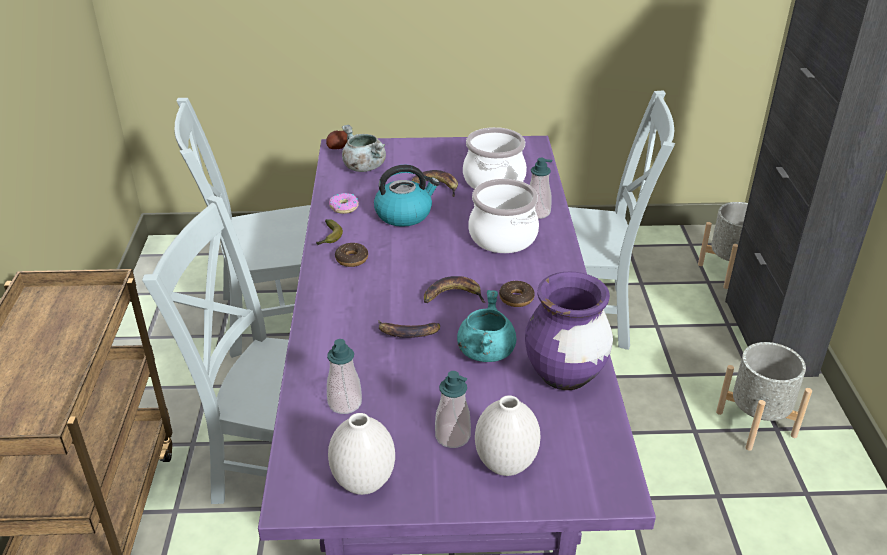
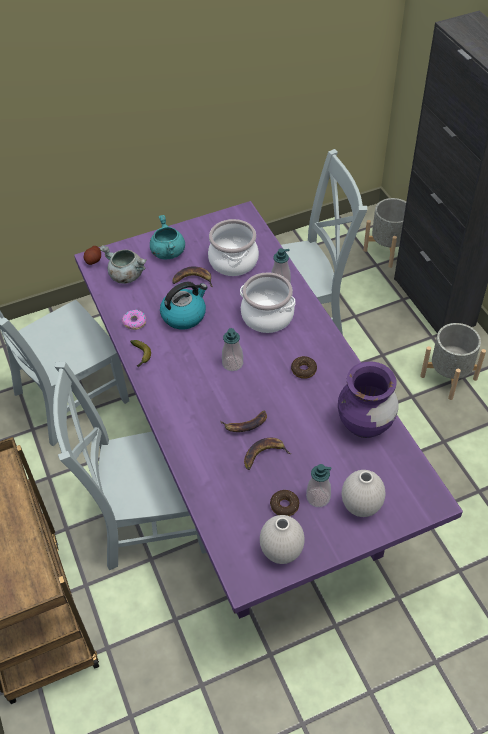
camera: 20 degrees left, 15 degrees up
(345, 403) = (235, 497): soap dispenser -> soap dispenser (232, 363)
(351, 259) = (169, 371): donut -> donut (284, 505)
(453, 296) = (259, 381): banana -> banana (264, 454)
(485, 351) = (305, 422): turquoise cooking pot -> turquoise cooking pot (167, 252)

